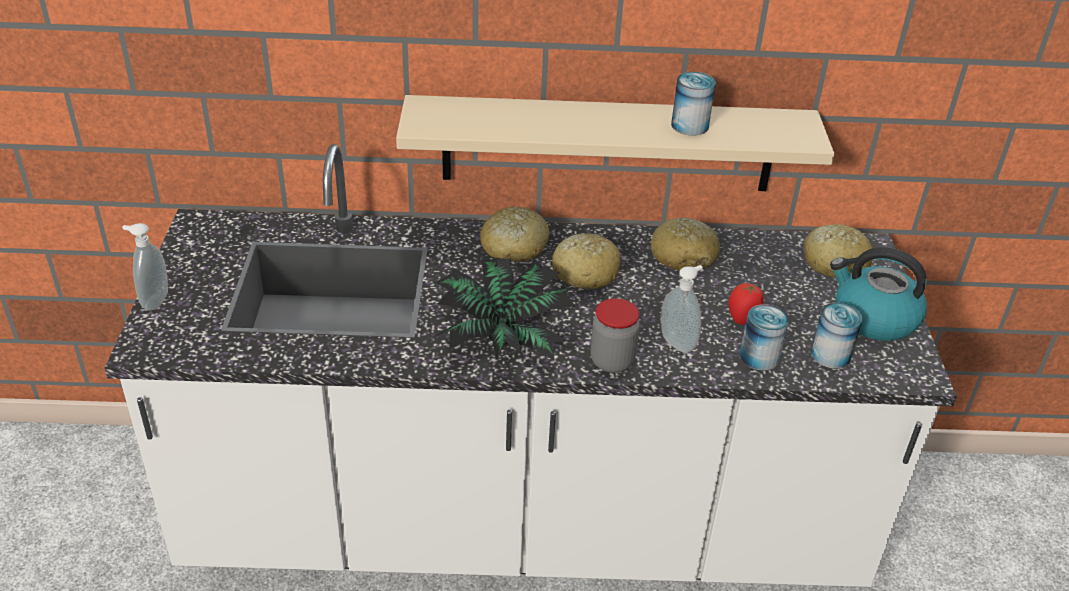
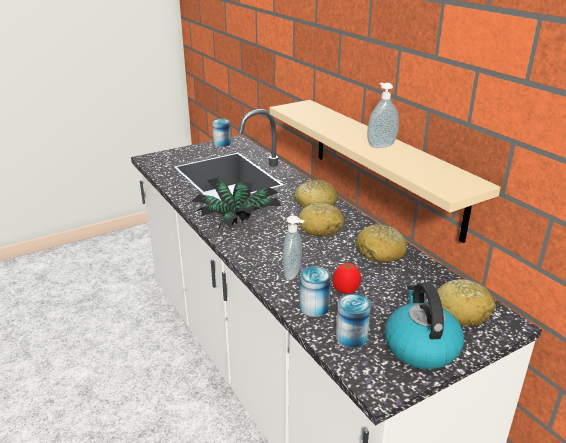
camera: 60 degrees right, 10 degrees down
(154, 300) = (178, 150): soap dispenser -> soap dispenser (380, 145)
(612, 361) = (252, 258): jar -> none
(690, 125) = (399, 156): can -> can (222, 143)

